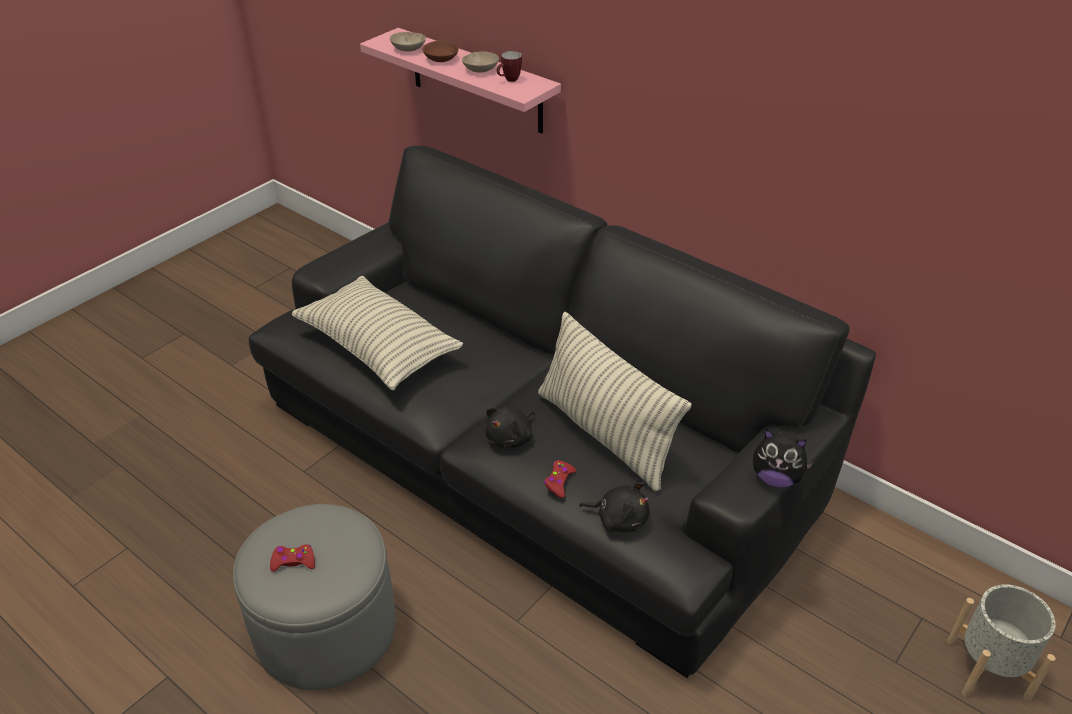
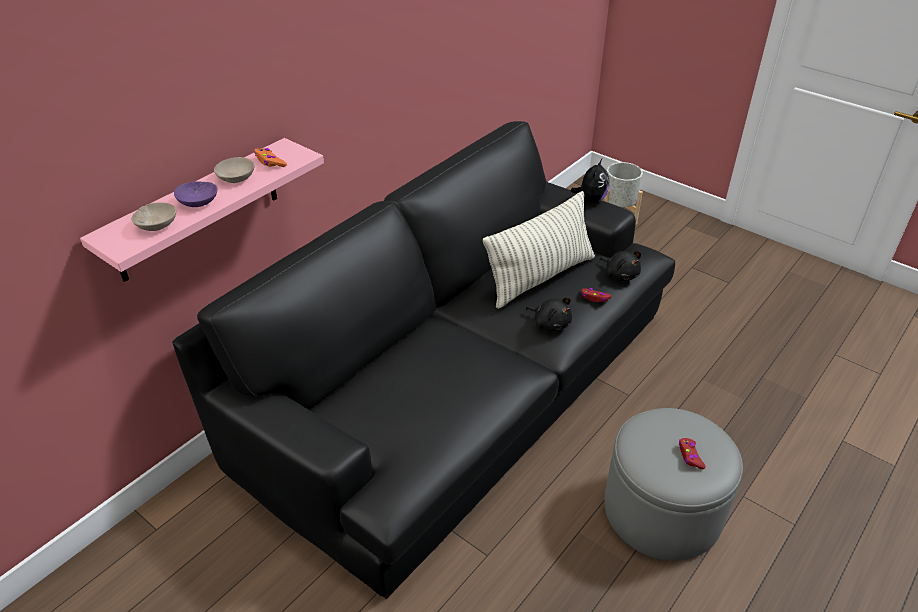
camera: 90 degrees left, 0 degrees up
(378, 348) = (438, 410): pillow -> none
(440, 59) = (197, 203): brown bowl -> purple bowl
(509, 80) = (270, 162): mug -> orange game controller
(619, 519) = (620, 275): black plush toy -> black plush toy turned 120 degrees clockwise

